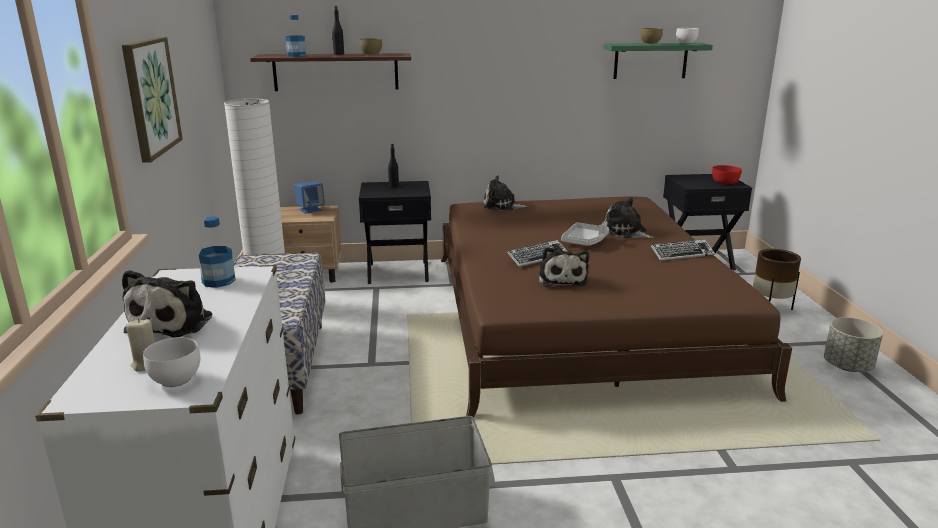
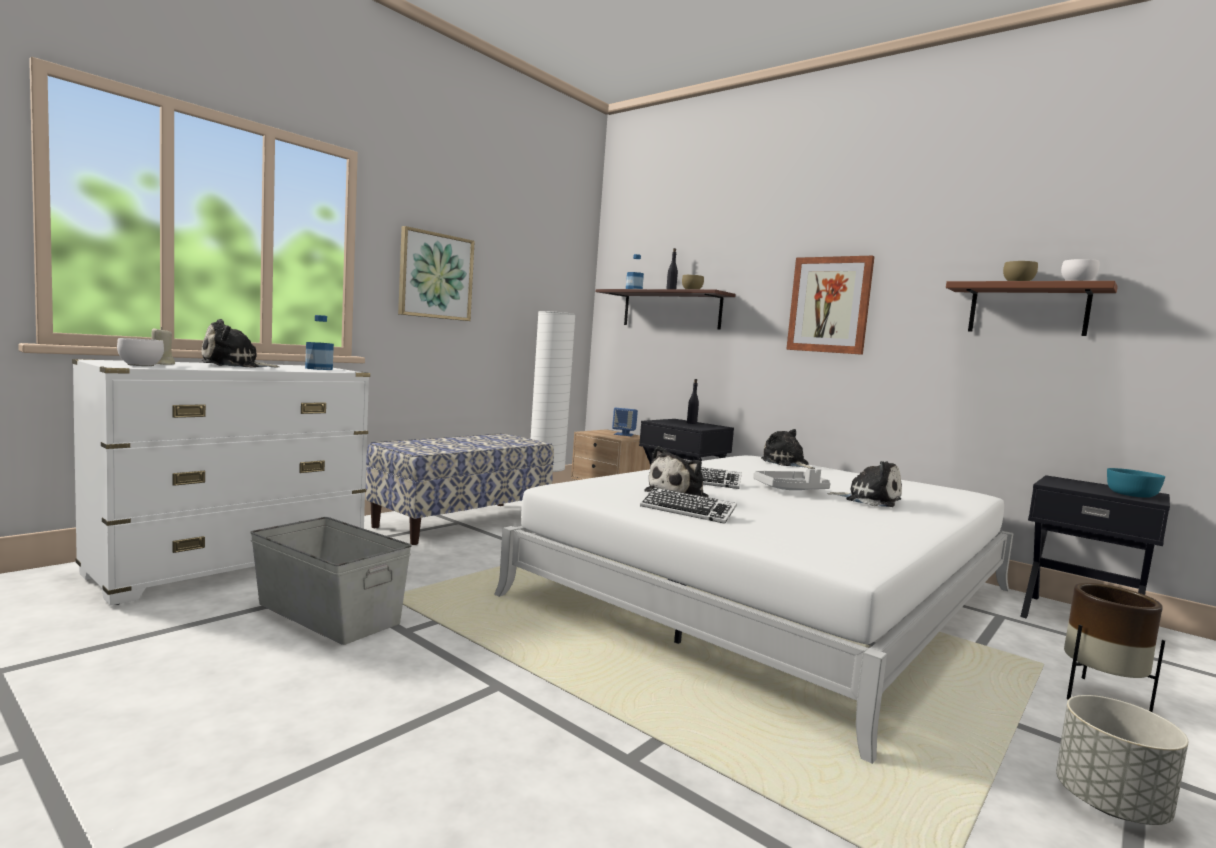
camera: 45 degrees right, 15 degrees down
(505, 61) = (829, 305): none -> picture
(578, 317) = (775, 593): brown bed -> white bed
(626, 232) = (869, 500): plush toy -> plush toy turned 120 degrees clockwise
(650, 60) = (1028, 309): green shelf -> brown shelf
(681, 254) = (888, 526): keyboard -> keyboard (687, 511)
(724, 182) = (1130, 494): red bowl -> turquoise bowl

